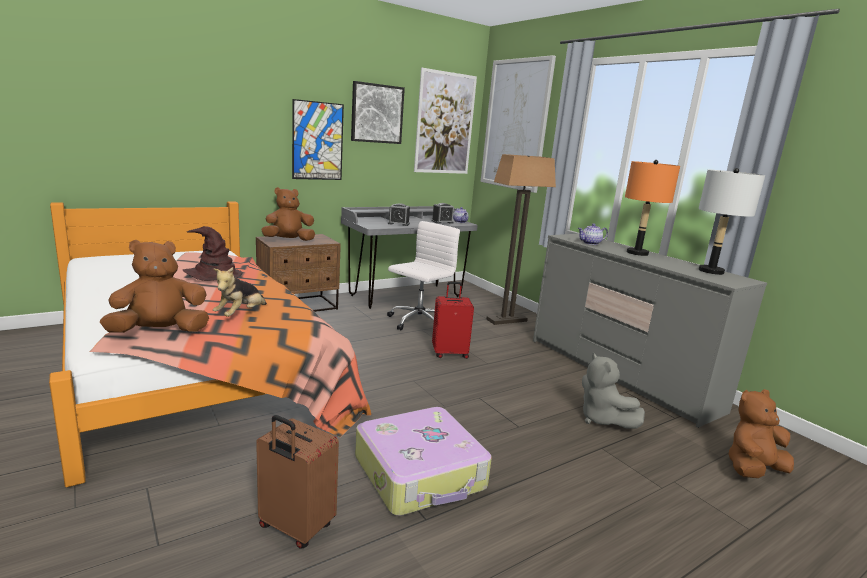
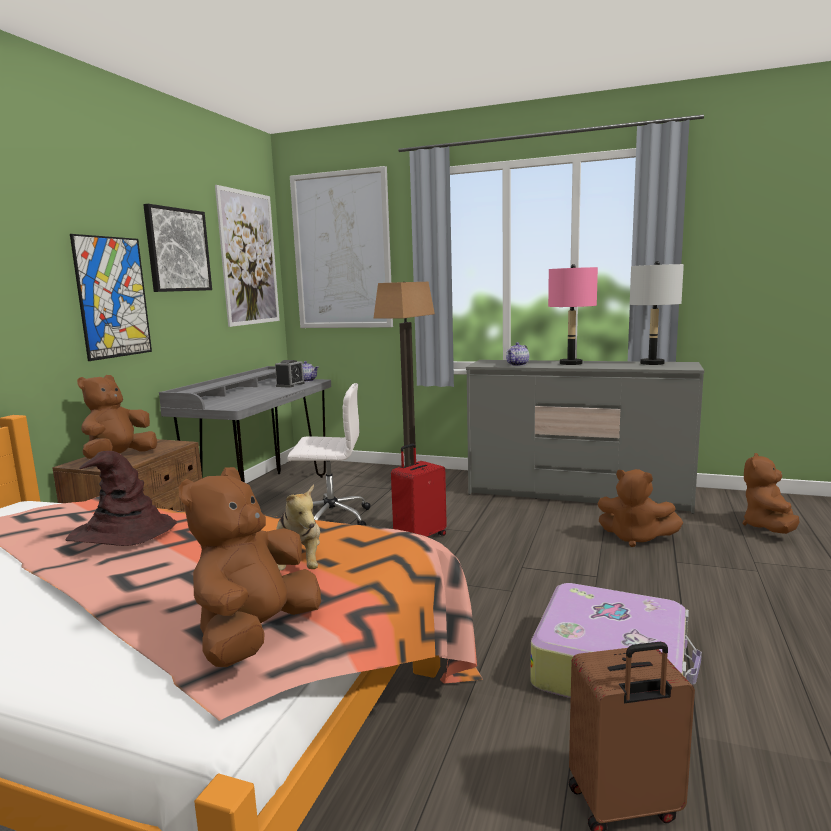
camera: 35 degrees left, 5 degrees down
(398, 223) = (252, 397): alarm clock -> none
(418, 322) = (330, 519): white office chair -> white office chair turned 90 degrees clockwise
(602, 419) = (635, 538): grey plush toy -> brown plush toy
(637, 253) = (570, 363): orange table lamp -> pink table lamp

